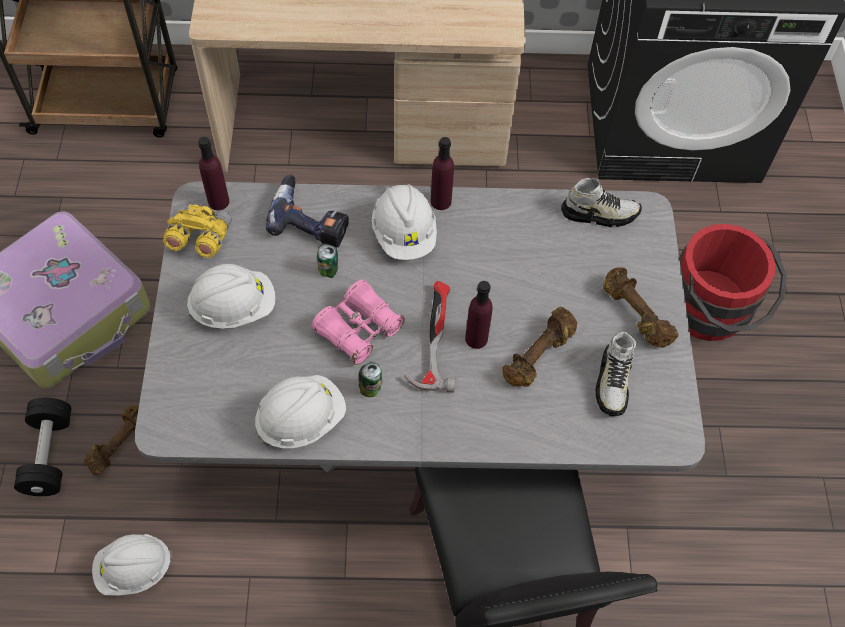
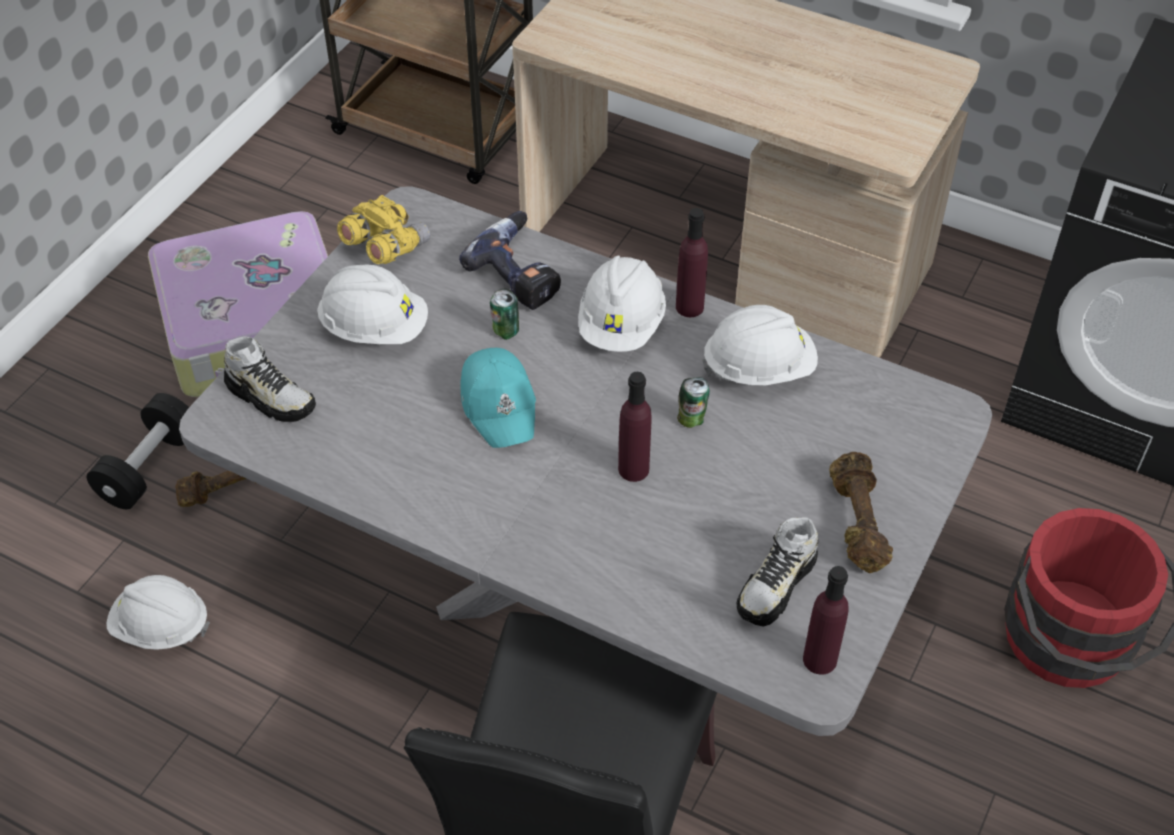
camera: 30 degrees right, 10 degrees down
(218, 201) = (430, 216): purple bottle -> purple bottle (819, 659)
(301, 419) = (371, 471): white hard hat -> white hard hat (759, 368)
(358, 329) = (500, 404): pink binoculars -> turquoise cap
(371, 389) = (471, 472): can -> can (691, 420)
(433, 338) = (582, 448): hammer -> none
(539, 356) = (700, 519): brown dumbbell -> none
(599, 213) = (885, 392): shoe -> shoe (271, 397)

